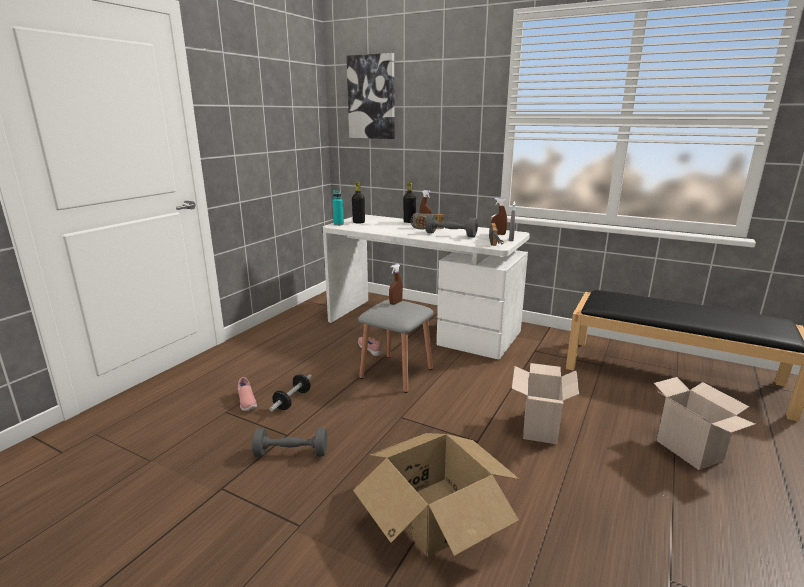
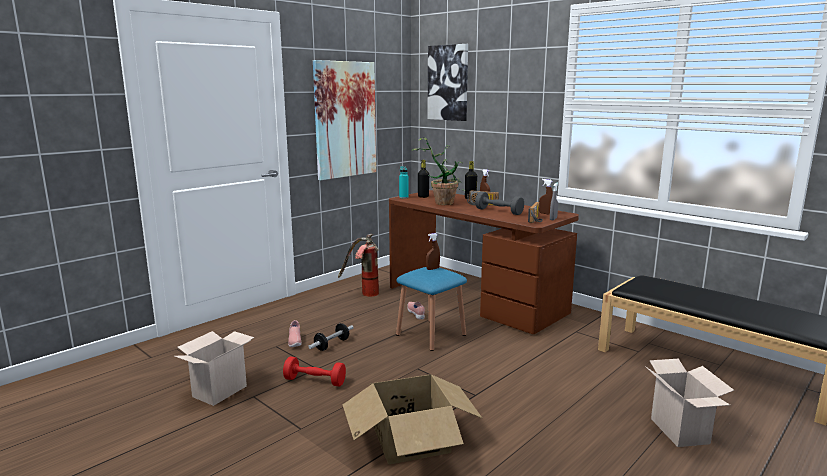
camera: 15 degrees right, 5 degrees down
(263, 139) = (345, 120): none -> picture
(291, 453) = (315, 381): grey dumbbell -> red dumbbell
(302, 332) = (363, 294): none -> fire extinguisher
(384, 227) = (442, 202): none -> potted plant
(396, 373) = (431, 335): grey stool -> blue stool
(421, 326) = (475, 299): white desk -> brown desk
(538, 427) = (539, 392): cardboard box -> cardboard box (220, 390)

